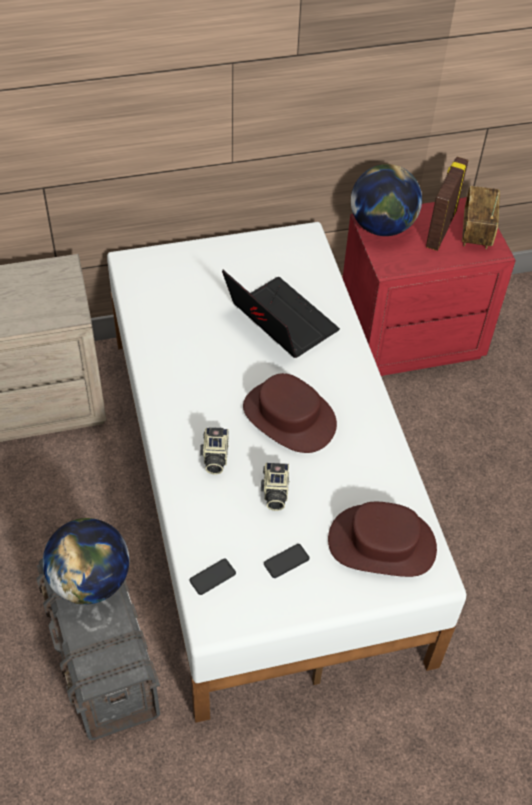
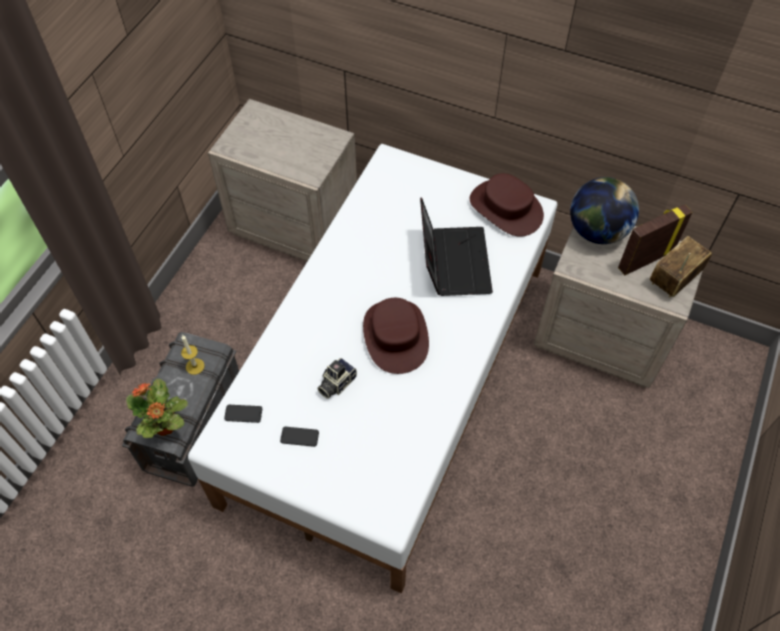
camera: 40 degrees right, 5 degrees up
(90, 581) = (195, 366): globe -> candle
(115, 659) = (165, 427): none -> potted plant
(214, 457) = (319, 332): camera -> none
(382, 543) = (375, 470): brown hat -> brown hat (506, 208)
(409, 337) = (601, 336): red nightstand -> beige nightstand

